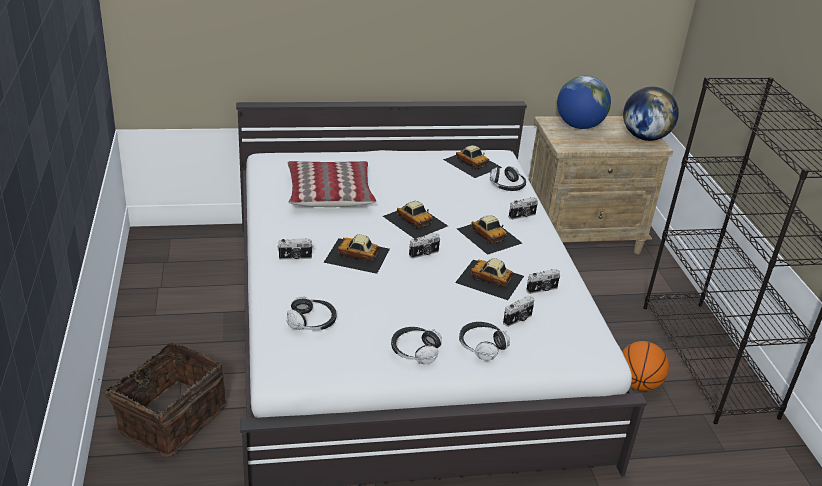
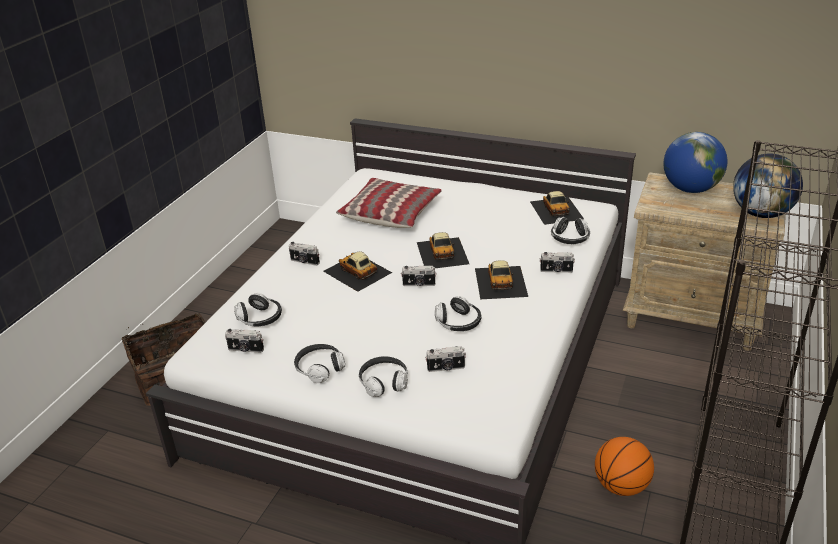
camera: 35 degrees right, 0 degrees up
(490, 279) = (458, 323): toy car -> headphones
(542, 290) = (501, 346): camera -> camera (245, 350)

